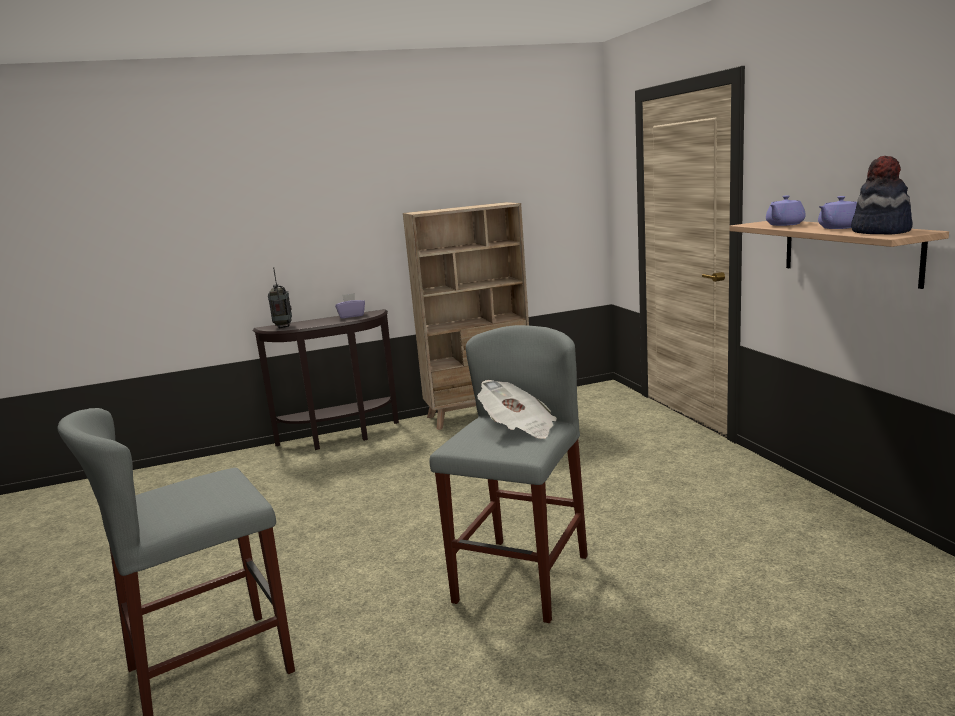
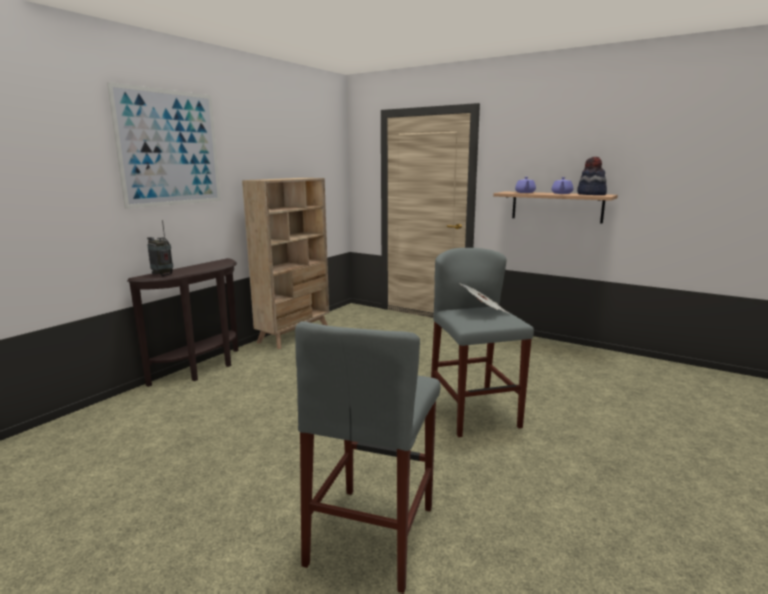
camera: 40 degrees left, 0 degrees up
(305, 183) = (170, 148): none -> picture
(351, 316) = (210, 264): purple tissue box -> none

